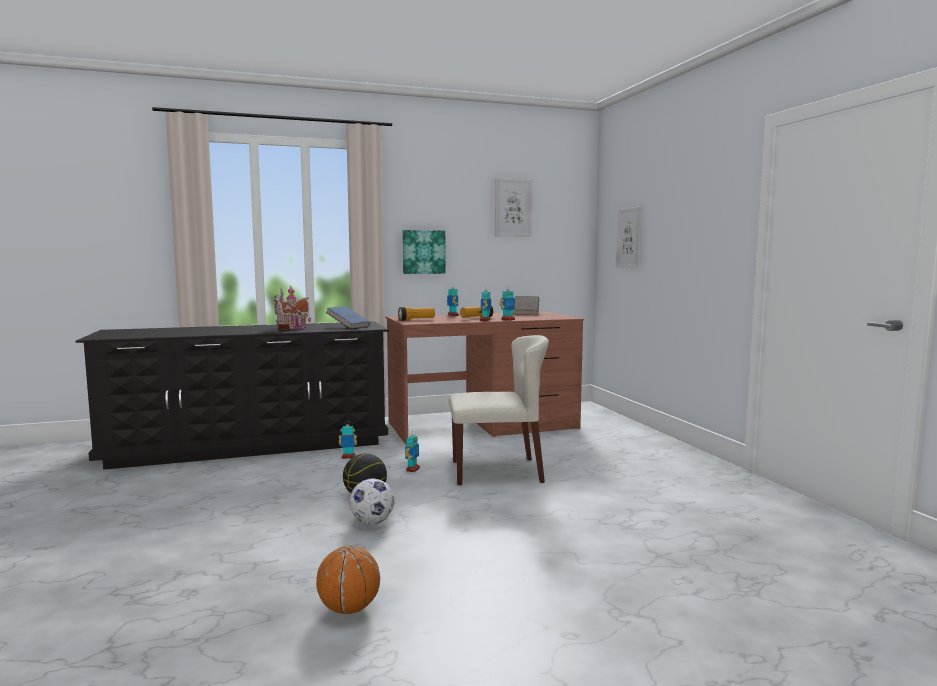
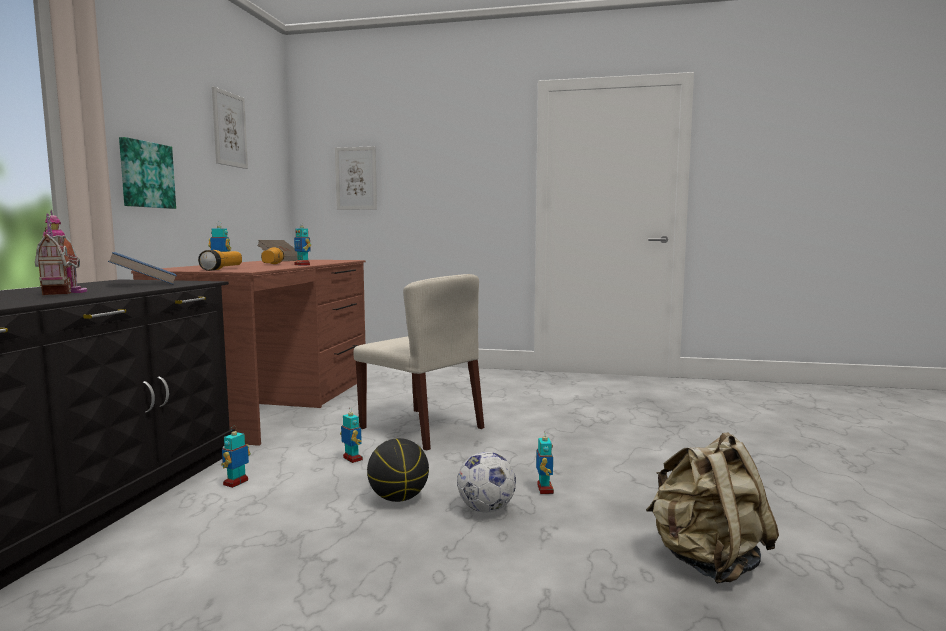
camera: 60 degrees left, 0 degrees up
(349, 609) = (707, 562): basketball -> beige backpack
(497, 471) = (422, 428): beige chair -> beige chair turned 105 degrees clockwise
(508, 319) = (316, 263): toy robot -> toy robot (544, 489)

